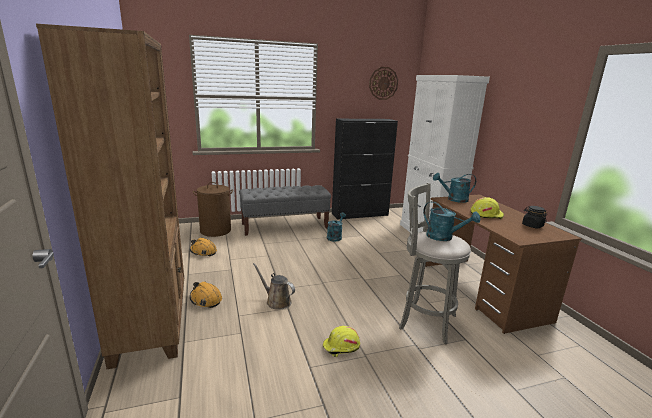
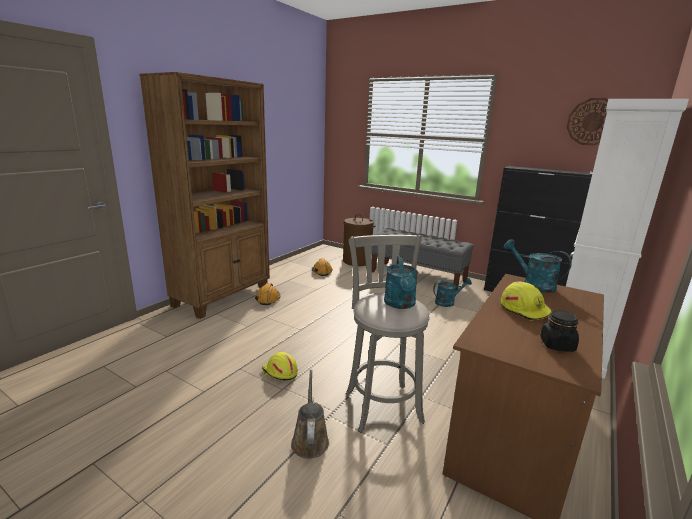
camera: 50 degrees right, 0 degrees up
(276, 301) = (302, 321): brown watering can -> brown watering can (310, 439)

